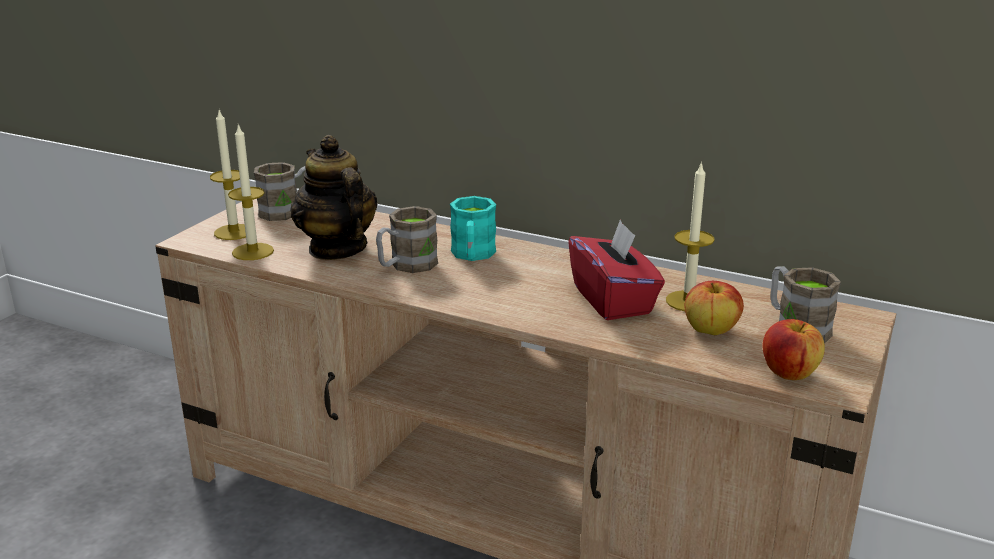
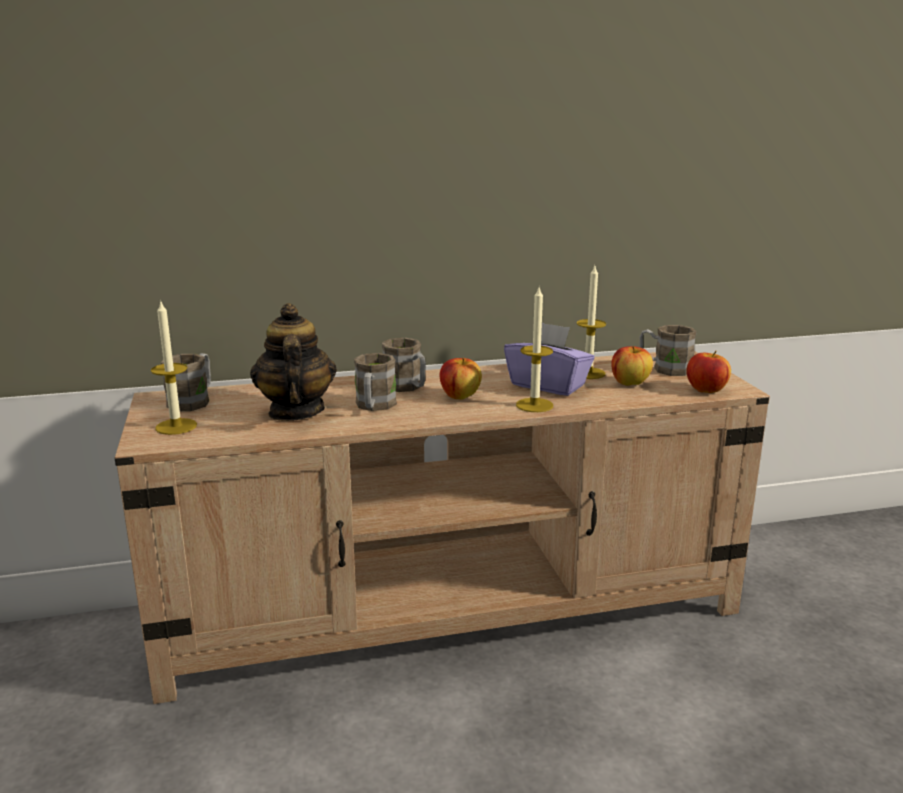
camera: 40 degrees left, 5 degrees down
(253, 251) = (226, 434): candle -> candle (534, 405)
(337, 249) = (295, 412): teapot -> teapot turned 60 degrees clockwise
(472, 255) = (407, 387): turquoise mug -> brown mug
(501, 282) = (460, 396): none -> apple
(613, 300) = (548, 385): red tissue box -> purple tissue box

